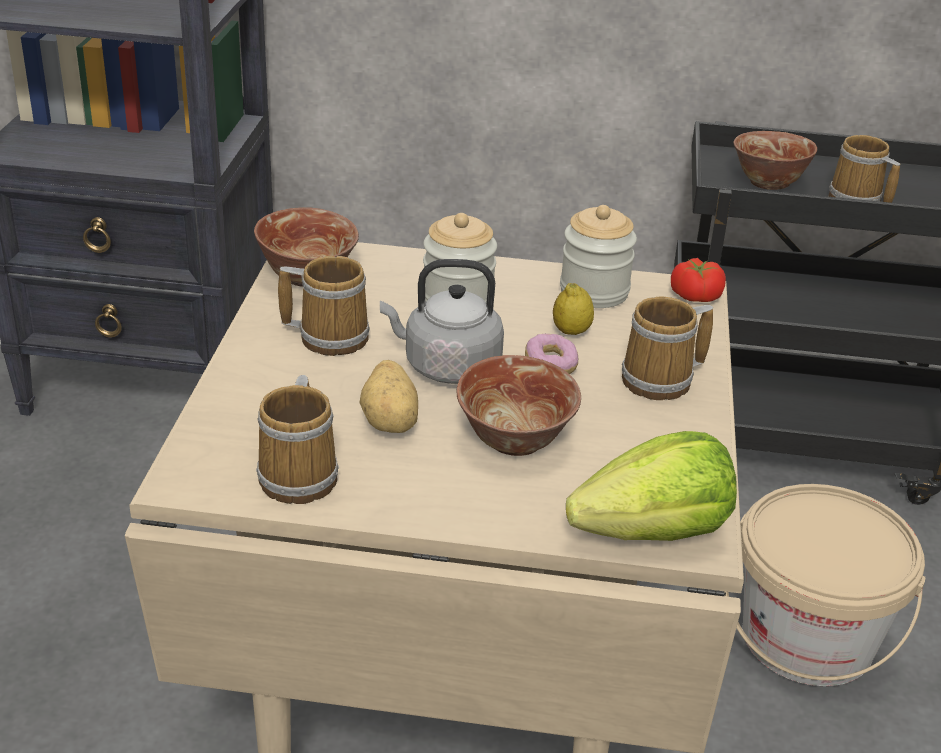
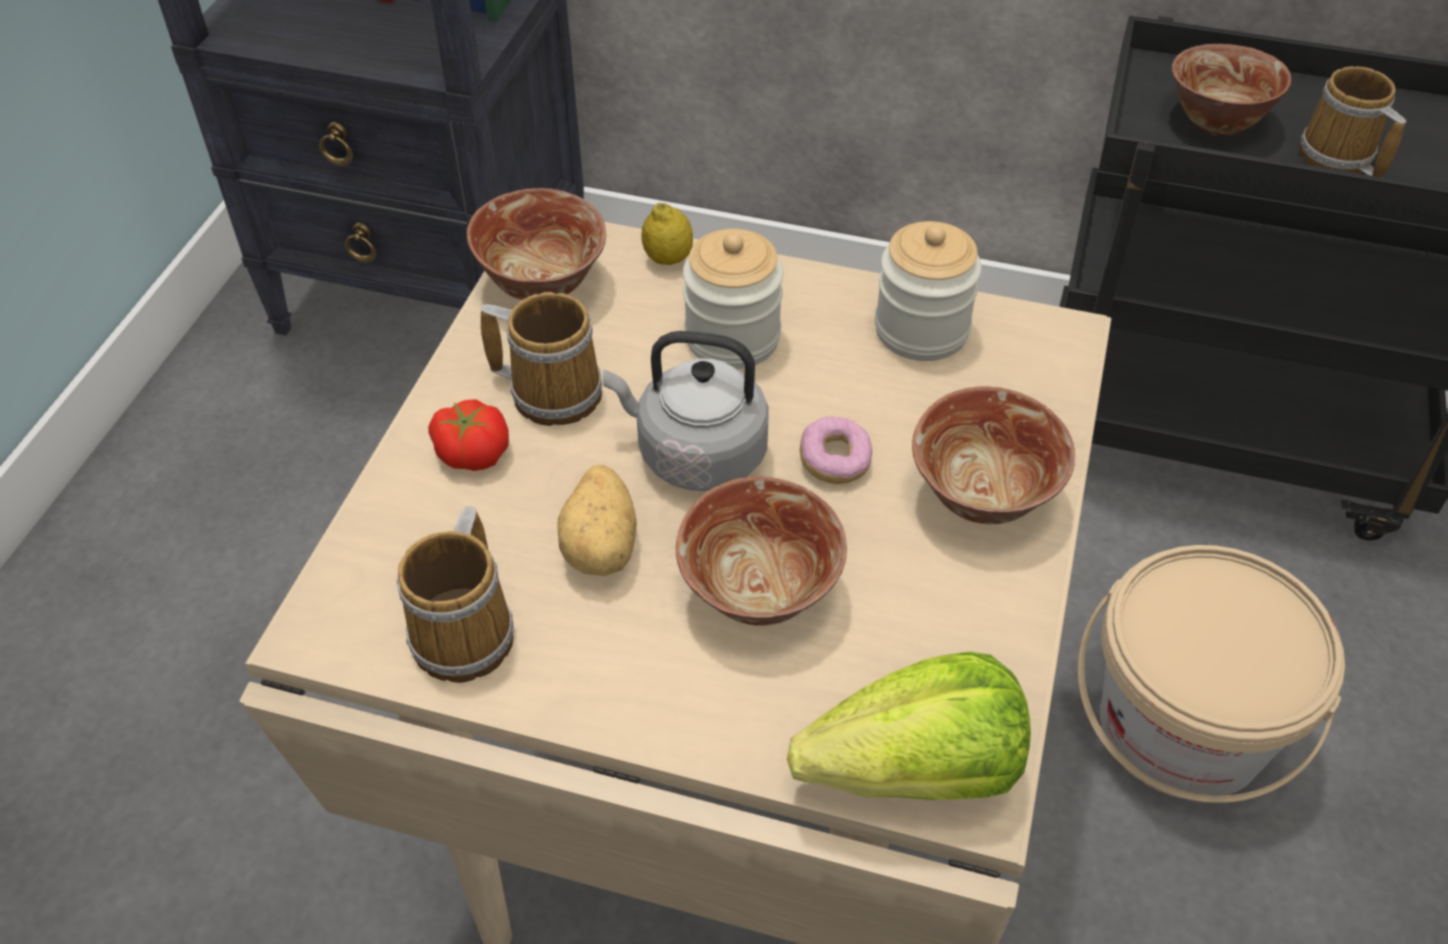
camera: 10 degrees right, 15 degrees up
(571, 332) = (875, 401): lemon -> lemon (668, 259)
(662, 380) = (983, 497): mug -> bowl
(695, 295) = (1061, 343): tomato -> tomato (473, 452)

